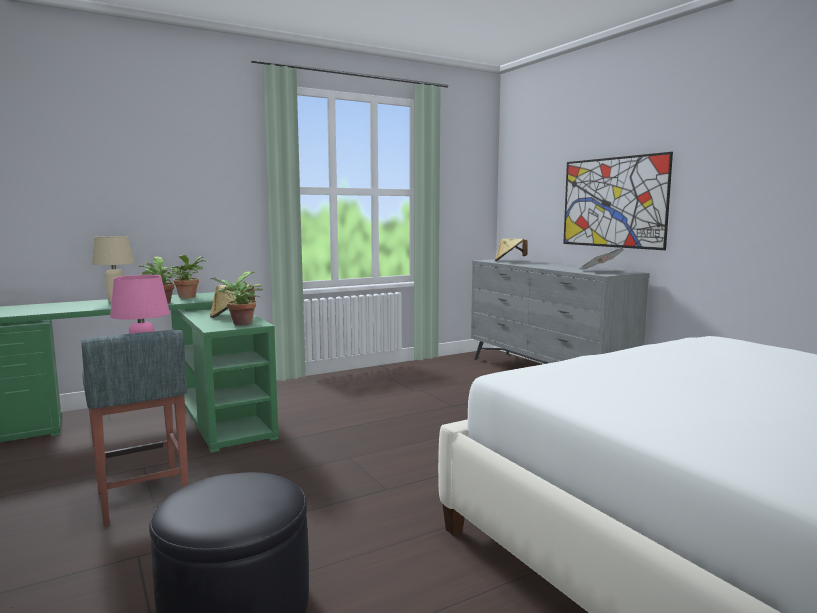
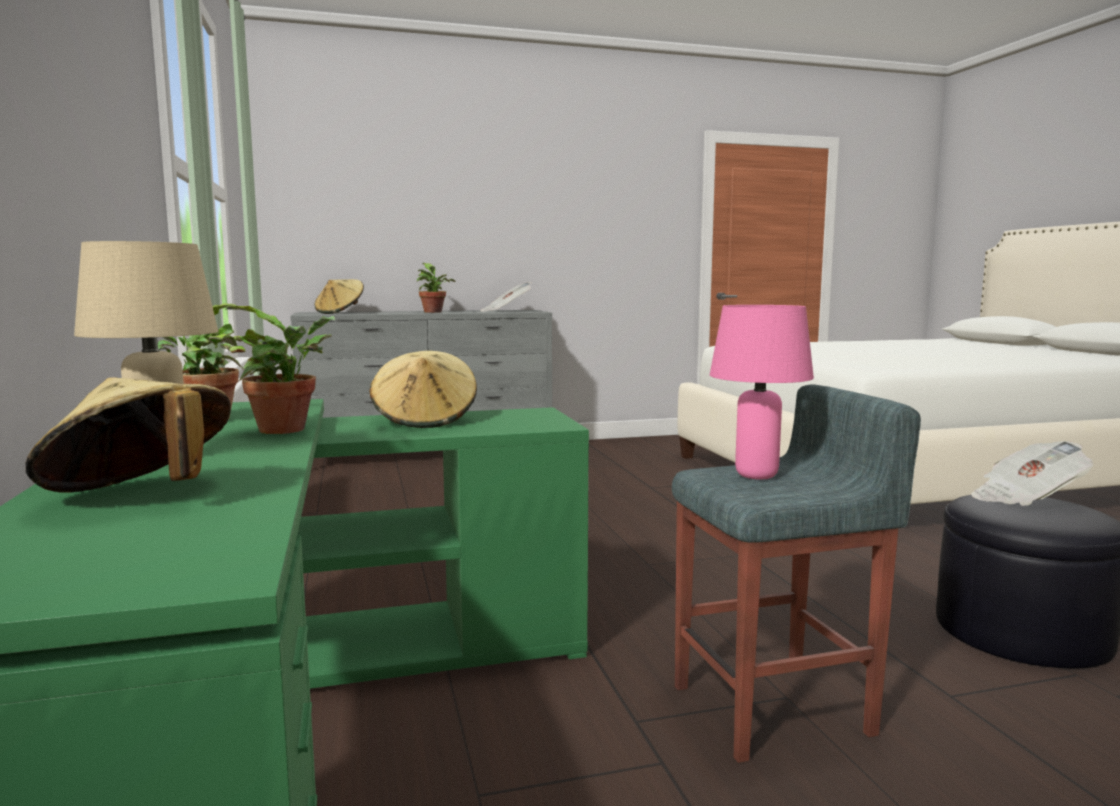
camera: 75 degrees left, 0 degrees up
(65, 306) = (141, 497): none -> beige hat
(240, 323) = (523, 416): potted plant -> potted plant (434, 312)
(259, 497) = (1025, 499): none -> newspaper
(613, 202) = (478, 232): picture -> none

